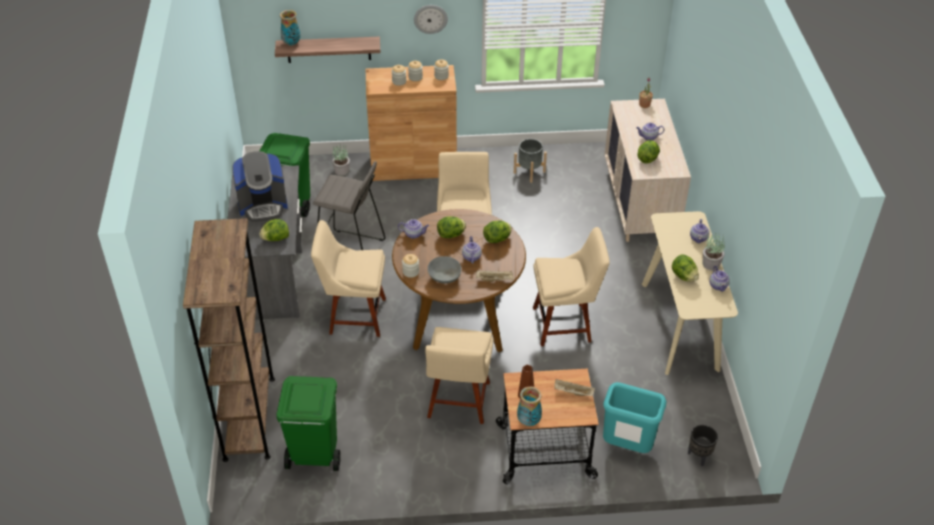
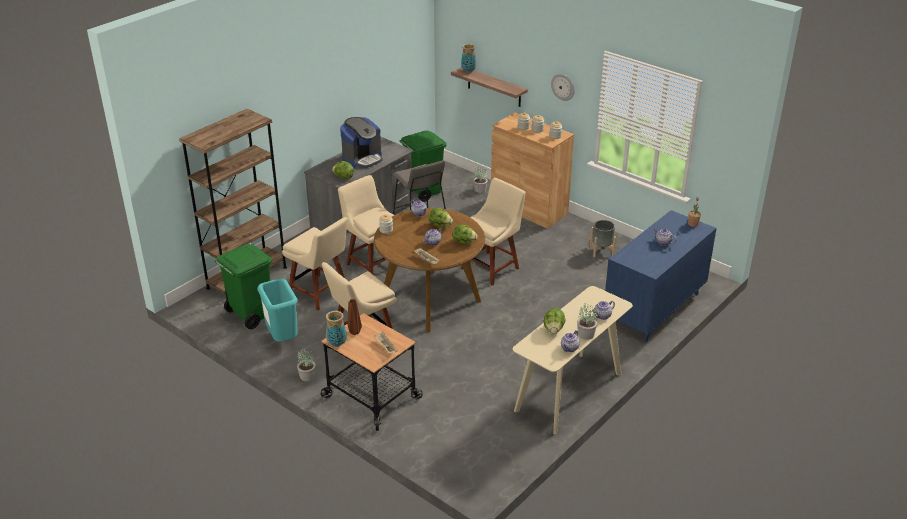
camera: 45 degrees right, 10 degrees down
(263, 205) = (362, 159): coffee machine -> coffee machine turned 75 degrees counterclockwise
(444, 277) = (400, 242): grey bowl -> none
(461, 475) = (307, 376): none -> potted plant
(565, 324) = (491, 343): beige chair -> beige chair (320, 293)
(626, 447) = (423, 430): turquoise trash can -> turquoise trash can (282, 338)
(639, 204) = (654, 309): beige dresser -> blue dresser
(647, 158) = (640, 253): lettuce -> none
(699, 456) = (461, 468): black planter -> none

